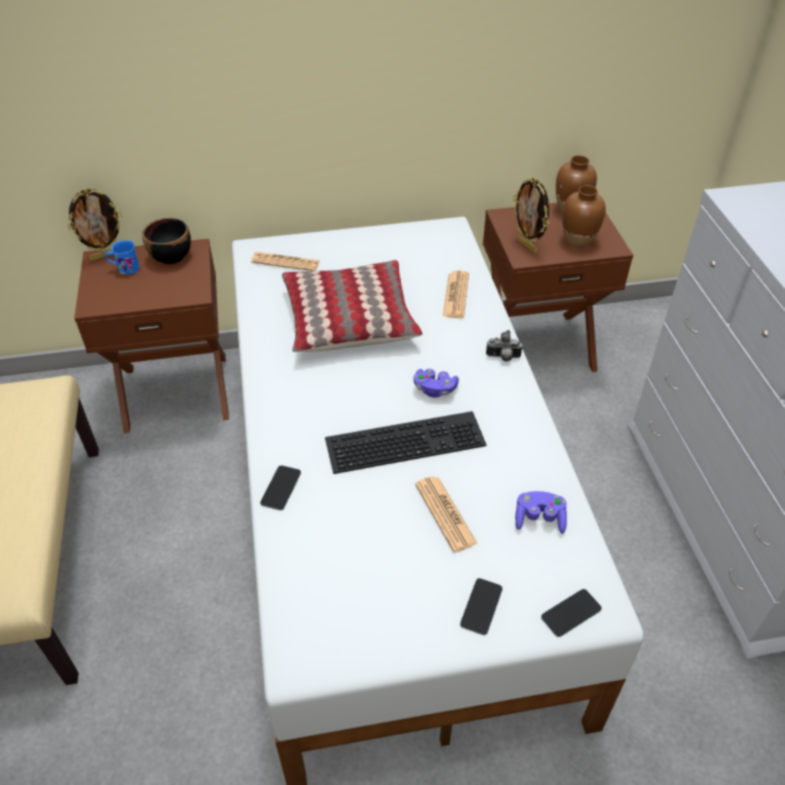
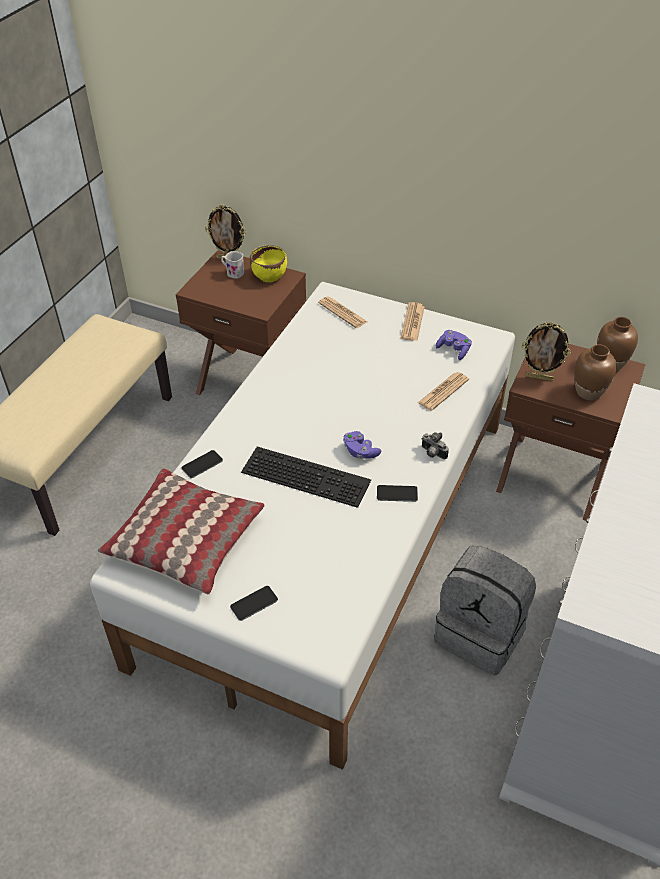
camera: 35 degrees right, 0 degrees up
(125, 268) = (233, 273): blue mug -> white mug
(171, 256) = (269, 276): black bowl -> yellow bowl
(349, 319) = (348, 374): pillow -> pillow (185, 540)
(445, 514) = (287, 535): newspaper -> newspaper (412, 322)
(527, 245) = (539, 378): picture frame -> picture frame turned 75 degrees counterclockwise
(539, 519) = (345, 573): purple game controller -> purple game controller (454, 350)
(571, 613) = (306, 641): phone -> phone (397, 493)
(602, 519) = (481, 634): none -> grey backpack

